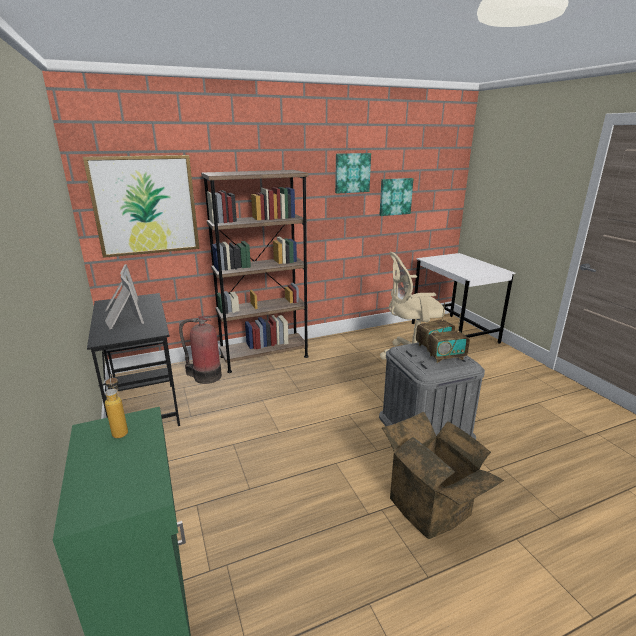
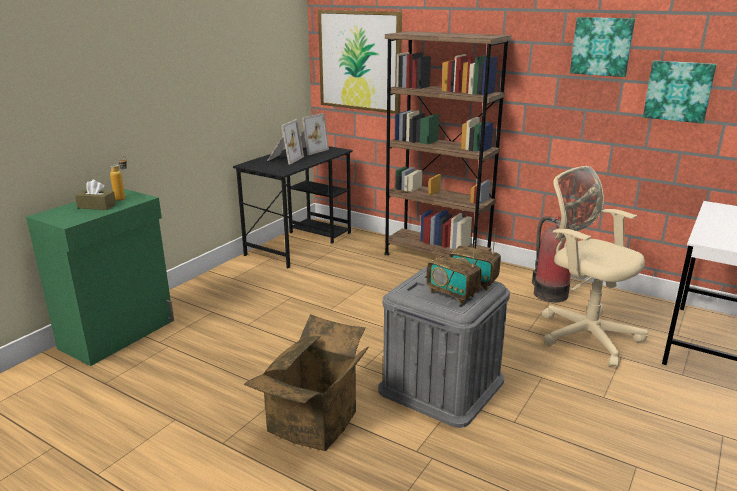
camera: 55 degrees right, 0 degrees up
(119, 458) = (97, 206): none -> brown tissue box
(205, 376) = (364, 248): fire extinguisher -> fire extinguisher (548, 293)

